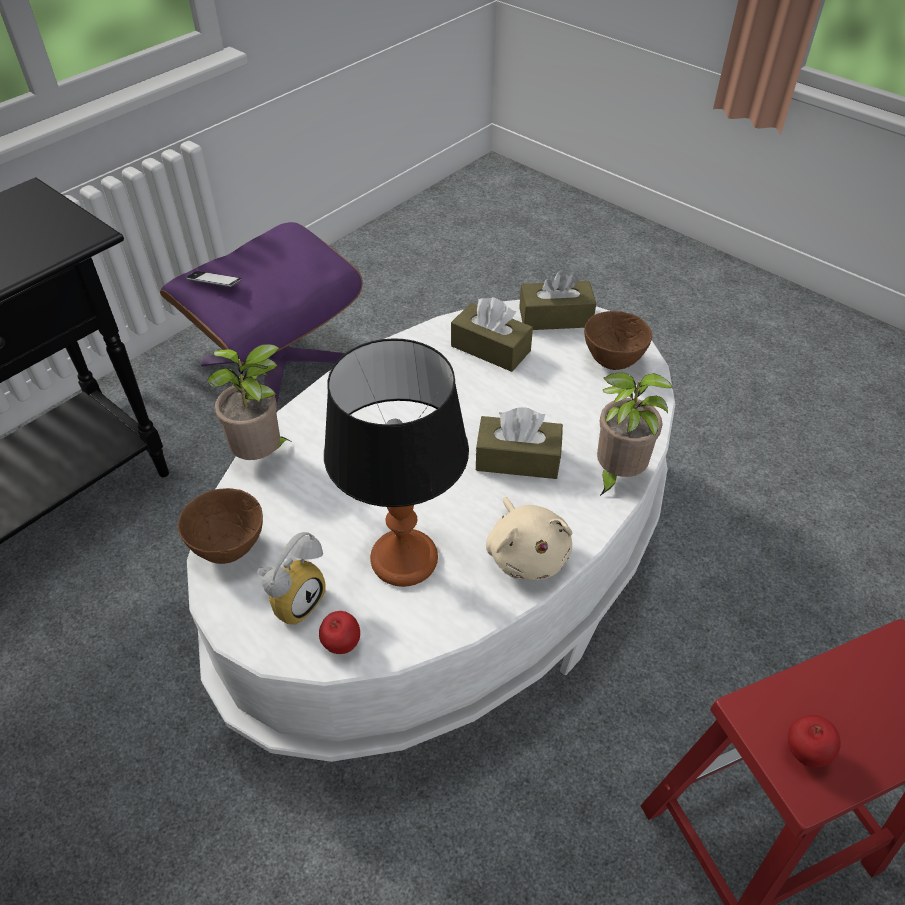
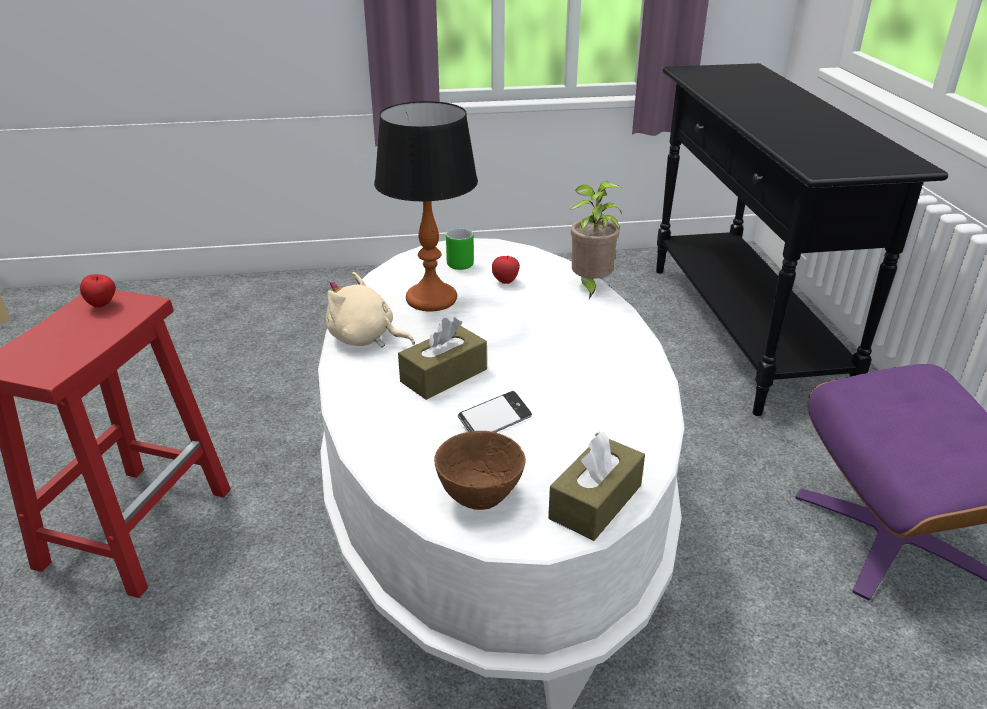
camera: 130 degrees right, 15 degrees down
(215, 283) = (913, 382): phone -> phone (495, 420)
(229, 546) = (524, 256): brown bowl -> none
(295, 598) = (458, 262): alarm clock -> green mug
(341, 644) = (409, 264): apple -> apple (505, 282)
(490, 348) = (593, 431): brown tissue box -> none
(616, 475) = (359, 411): potted plant -> none

